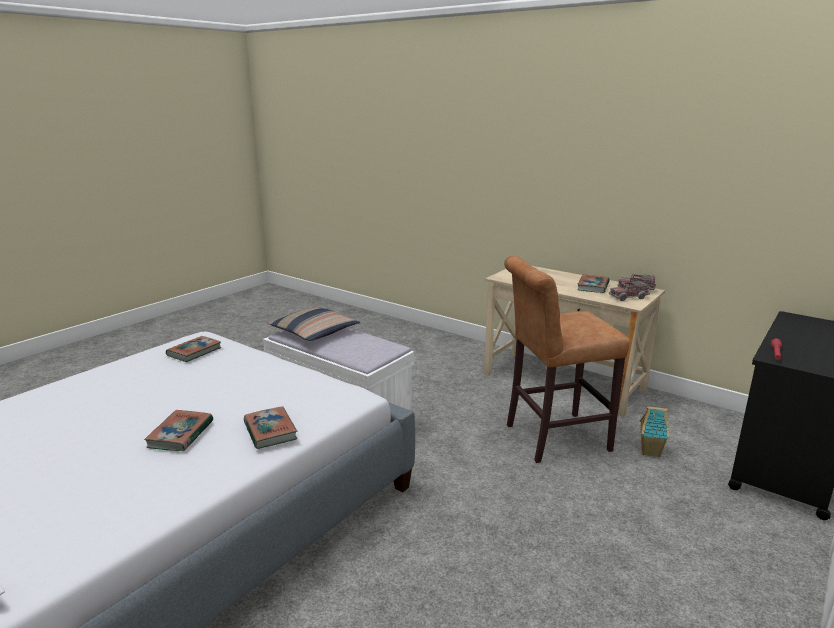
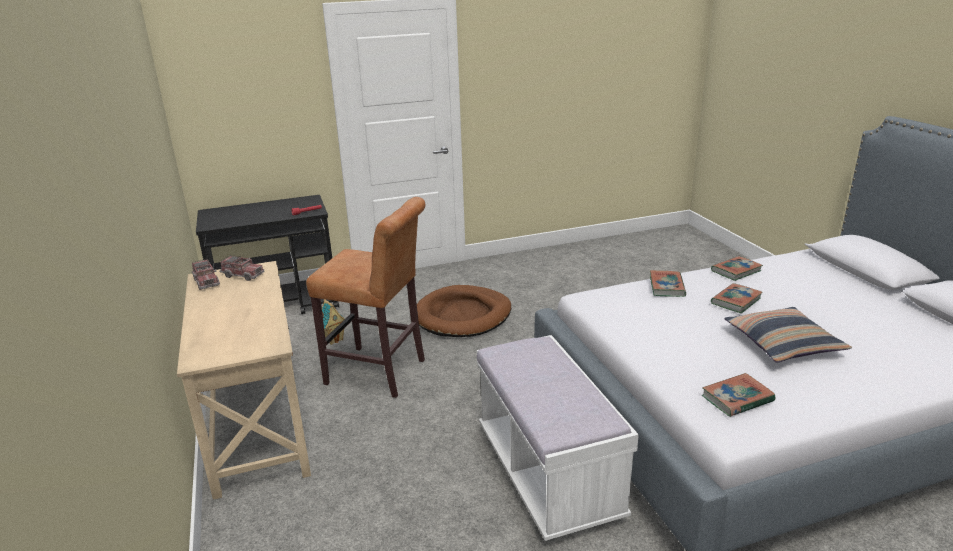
camera: 145 degrees left, 5 degrees up
(314, 332) = (566, 406): pillow -> pillow (783, 344)
(588, 539) = (463, 315): none -> brown dog bed
(593, 286) = (229, 297): book -> book (736, 271)

